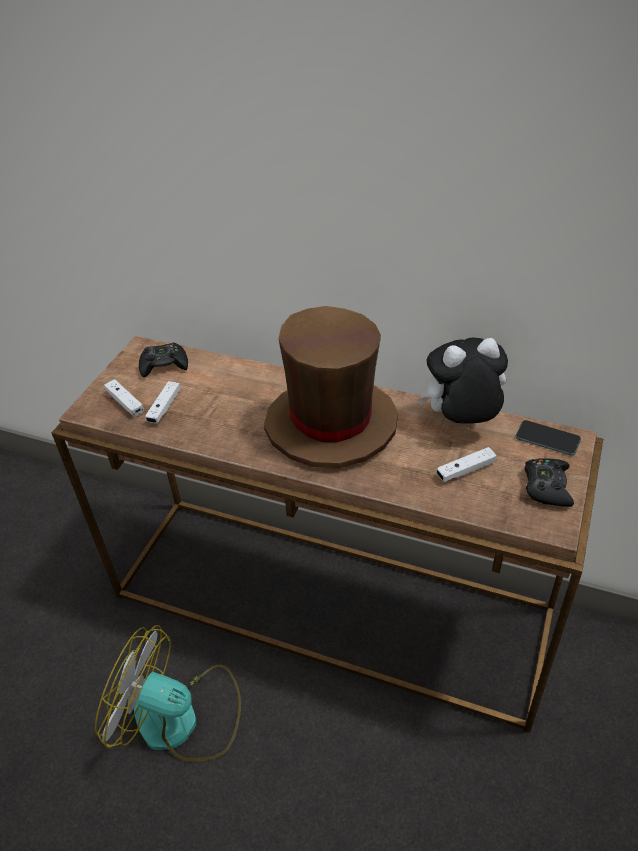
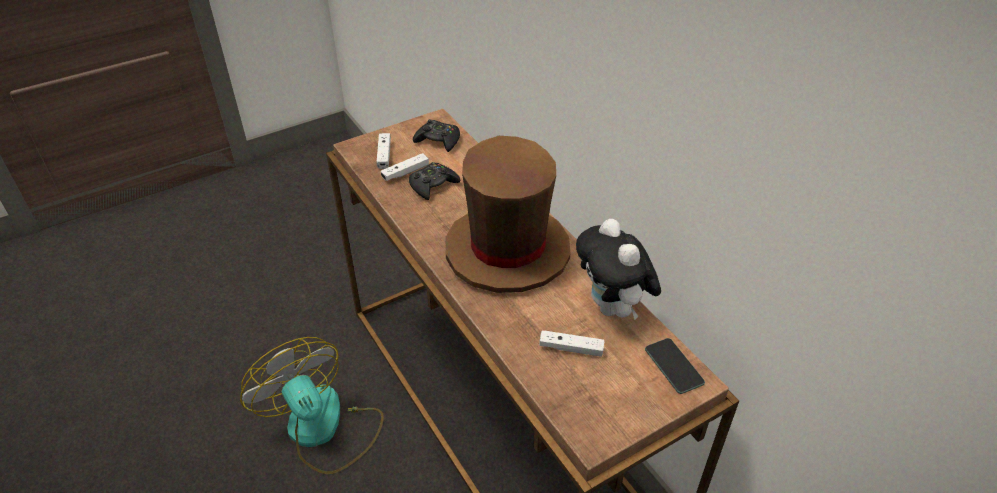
camera: 35 degrees right, 0 degrees up
(461, 422) = (613, 308): plush toy -> plush toy turned 135 degrees counterclockwise
(547, 487) = (624, 404): black game controller -> black game controller (433, 185)

